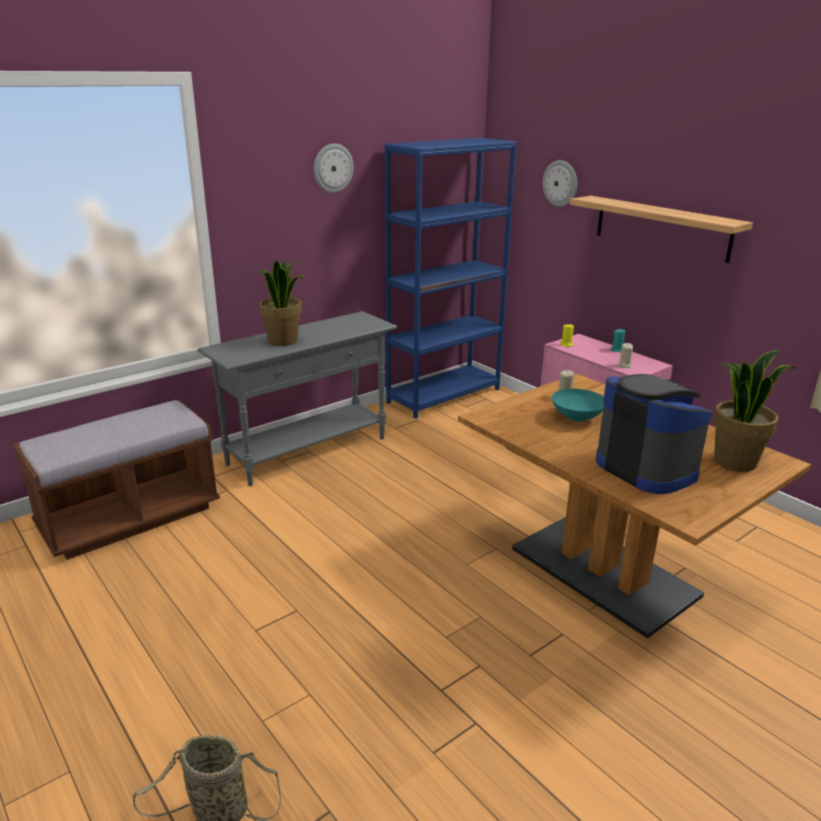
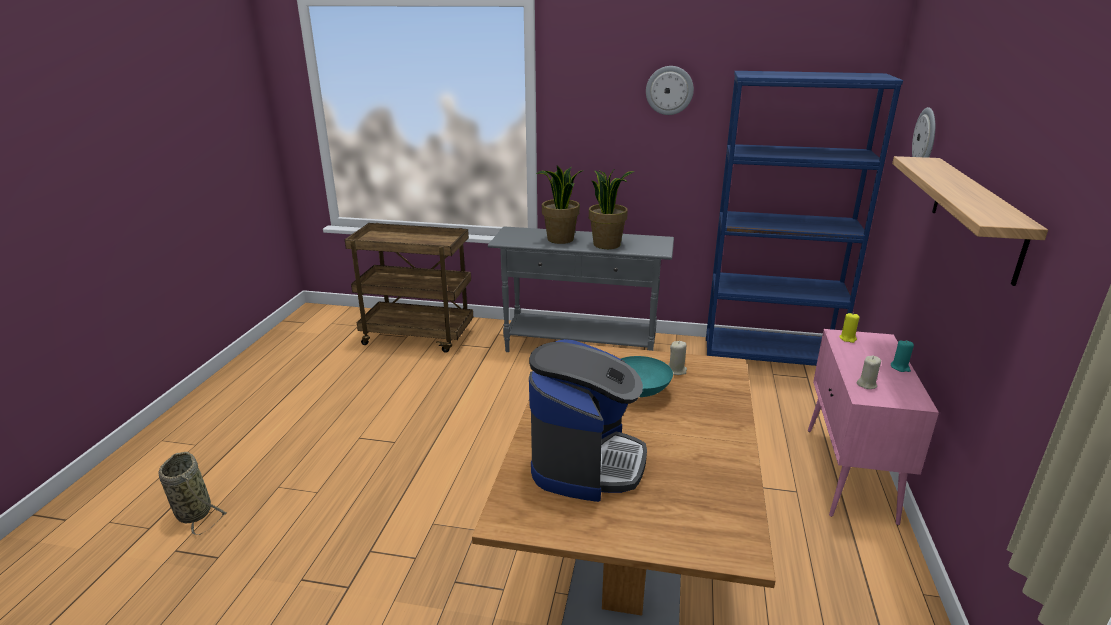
camera: 50 degrees right, 0 degrees up
(130, 518) = (419, 336): brown bench -> brown cart
(734, 461) = (687, 515): potted plant -> potted plant (607, 244)

